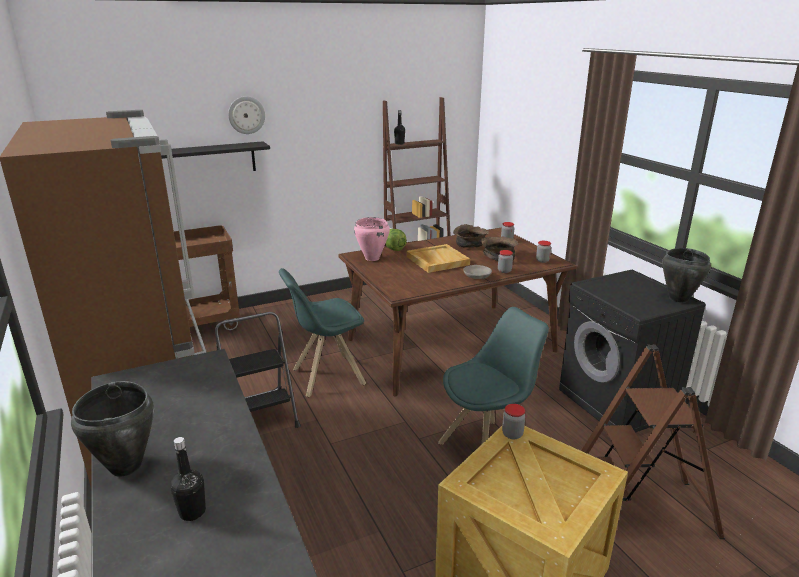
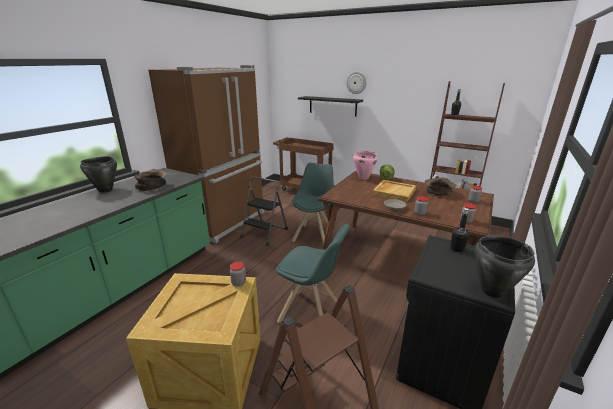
camera: 55 degrees right, 0 degrees up
(192, 512) = (78, 208): black bottle -> black bottle (457, 249)
(327, 376) = (313, 235): turquoise chair -> turquoise chair turned 75 degrees clockwise
(498, 256) = (440, 206): brown bowl -> brown bowl (152, 186)

